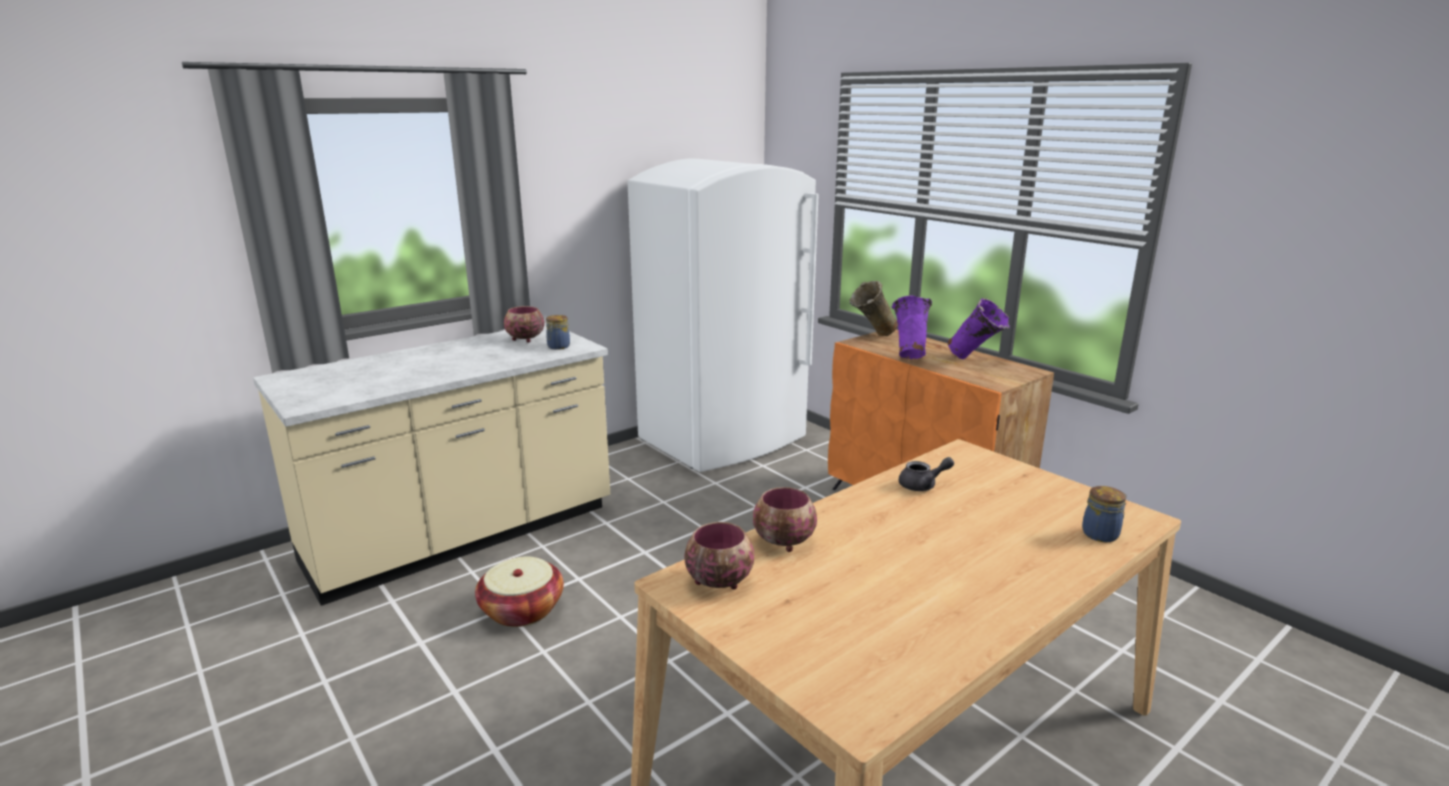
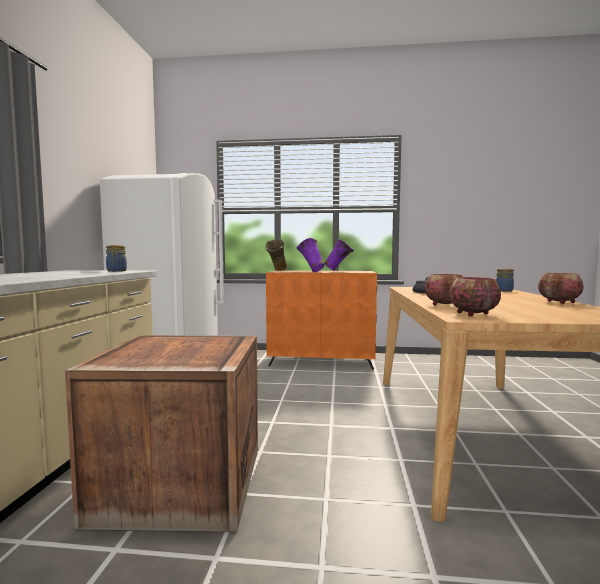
camera: 45 degrees left, 15 degrees down
(522, 610) = (180, 481): basket -> crate
(524, 339) = (73, 271): bowl -> bowl (559, 302)

